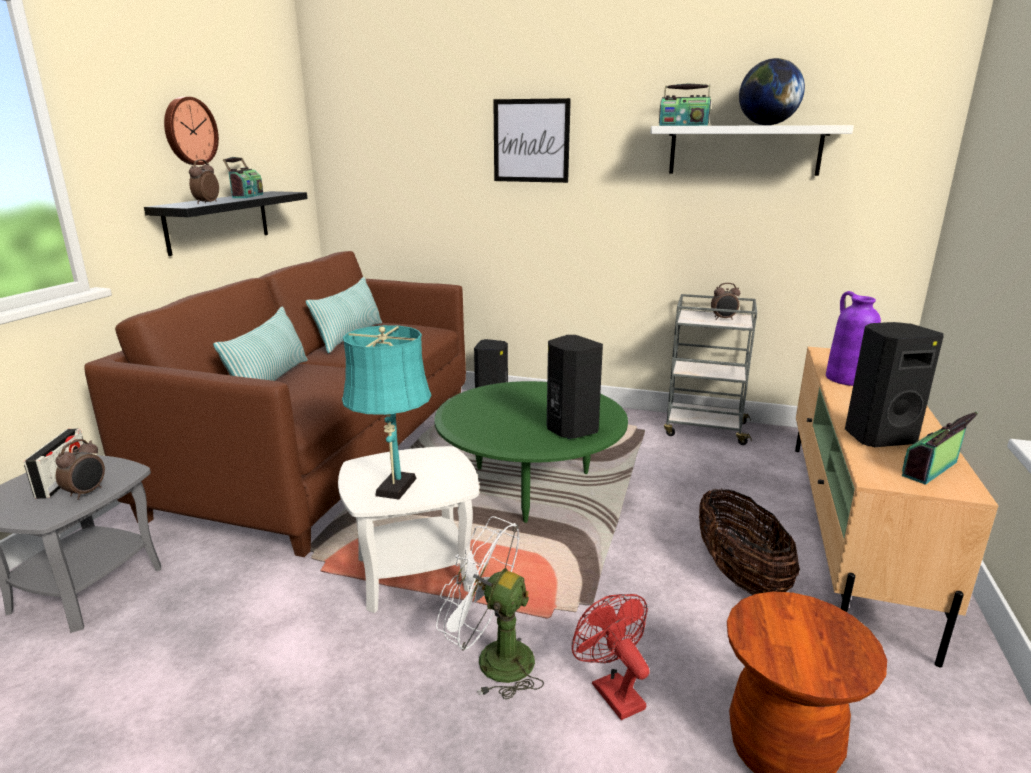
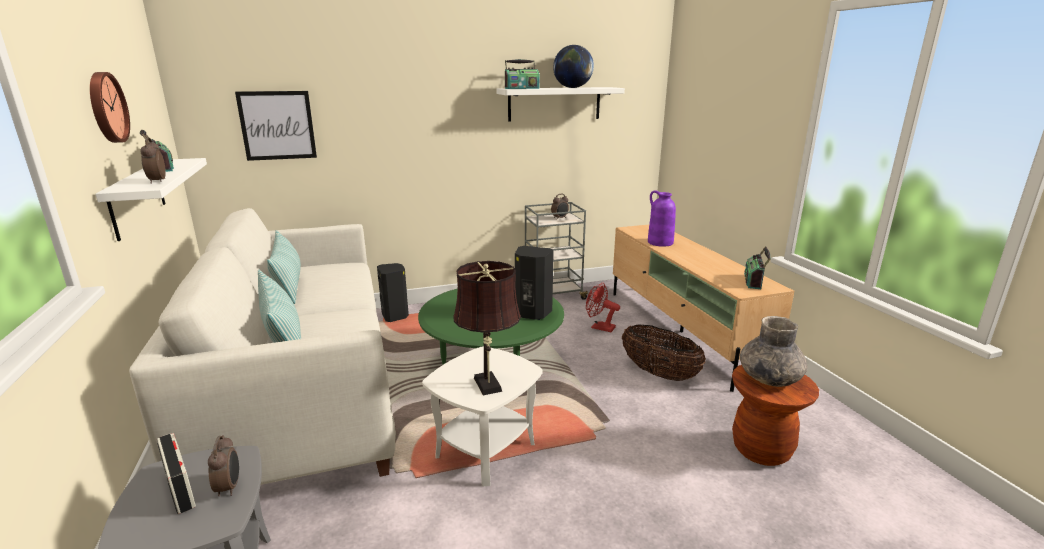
camera: 35 degrees left, 0 degrees up
(218, 221) = (137, 197): black shelf -> white shelf
(327, 453) = (302, 394): brown sofa -> white sofa
(394, 489) = (488, 386): turquoise table lamp -> brown table lamp
(492, 659) = (593, 476): white fan -> none
(531, 141) = (401, 101): picture -> picture (277, 125)
(612, 691) = (668, 460): red fan -> red fan (599, 327)
(800, 629) = (769, 378): none -> grey vase
(877, 437) = (714, 271): black speaker -> none

